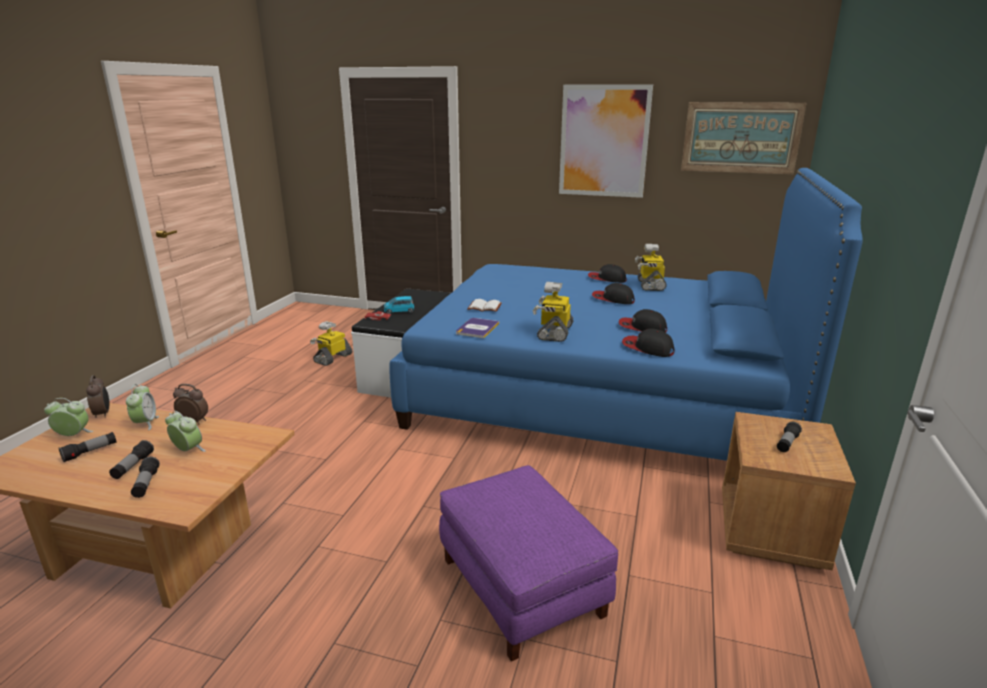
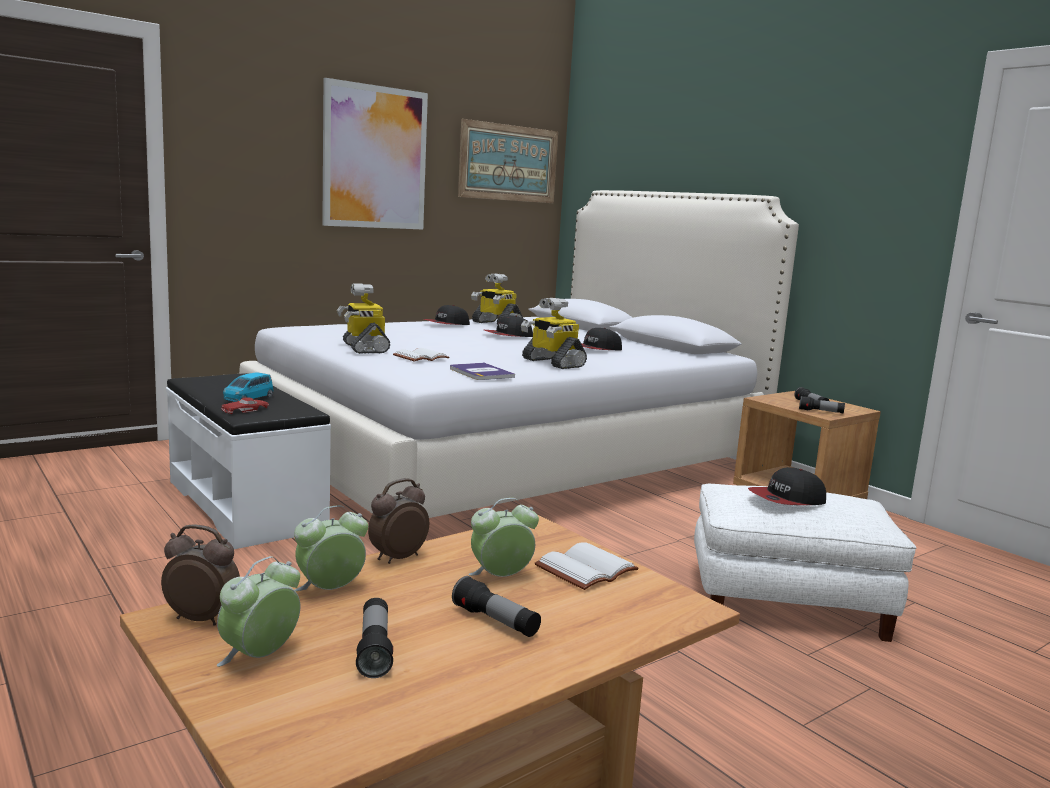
camera: 55 degrees left, 10 degrees down
(145, 423) = (330, 590): alarm clock -> alarm clock turned 60 degrees counterclockwise
(146, 484) = (576, 620): flashlight -> flashlight (820, 412)
(219, 466) = (585, 568): none -> white book
(332, 358) = (74, 530): toy robot -> toy robot (364, 348)
(523, 586) = (788, 601): purple ottoman -> white ottoman
(602, 395) = (508, 460): blue bed -> white bed
(647, 348) = (646, 359): cap -> cap (787, 499)

